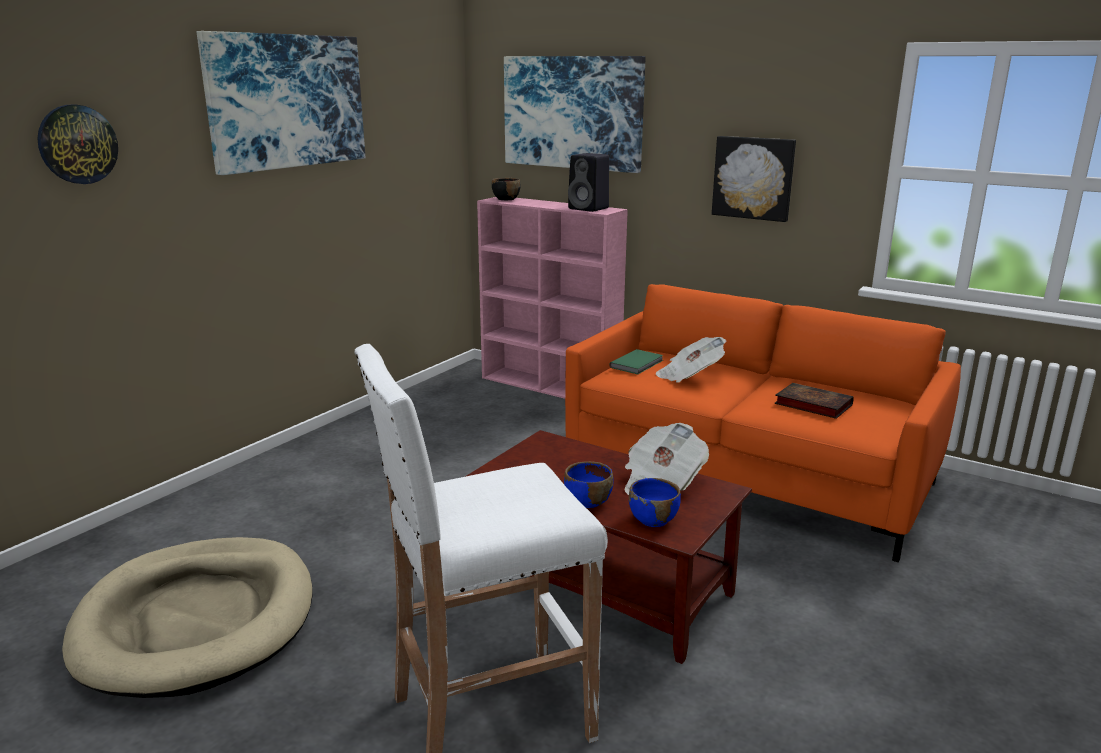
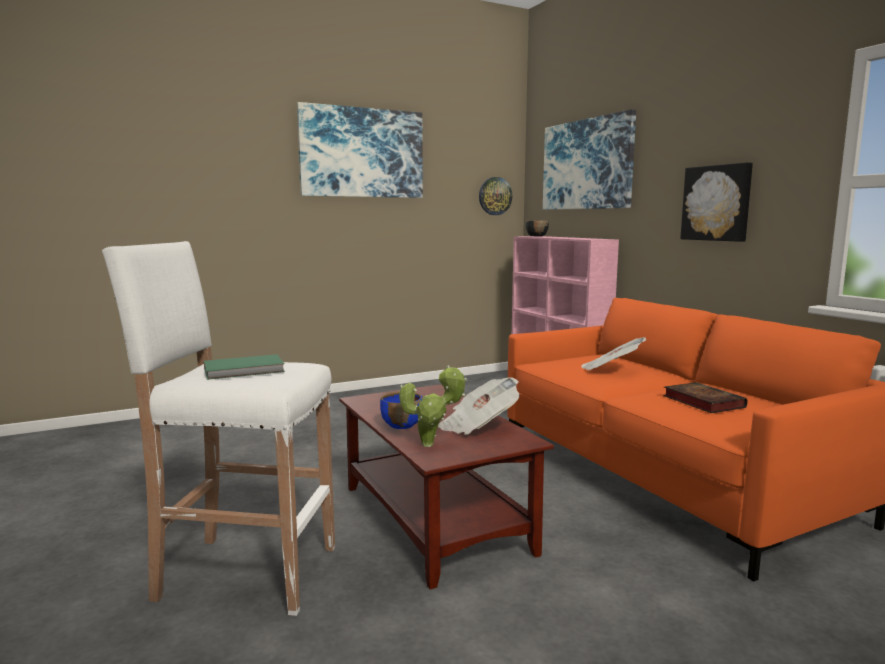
camera: 30 degrees right, 10 degrees down
(77, 144) = (206, 166): wall clock -> wall clock (495, 196)
(197, 620) = (167, 467): beige dog bed -> none
(590, 208) = (586, 238): black speaker -> none
(638, 364) = (577, 359): green book -> green book (245, 370)
(653, 519) = (431, 444): blue bowl -> potted plant

